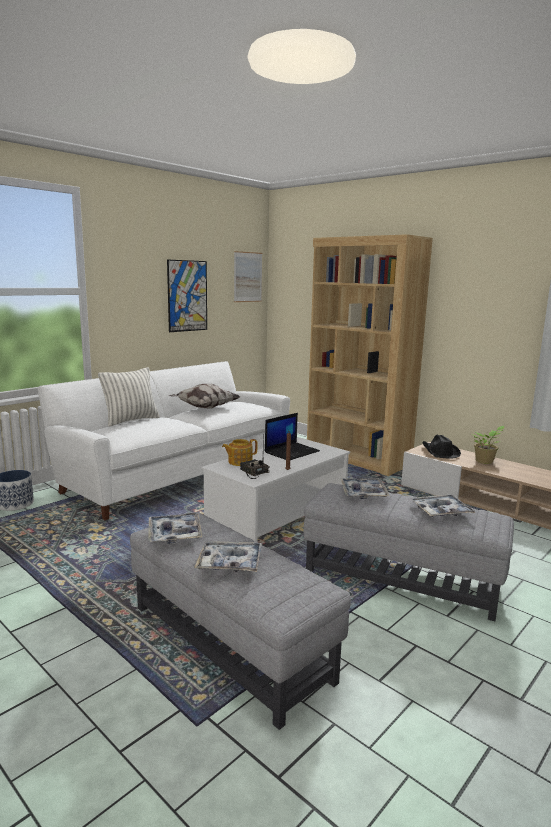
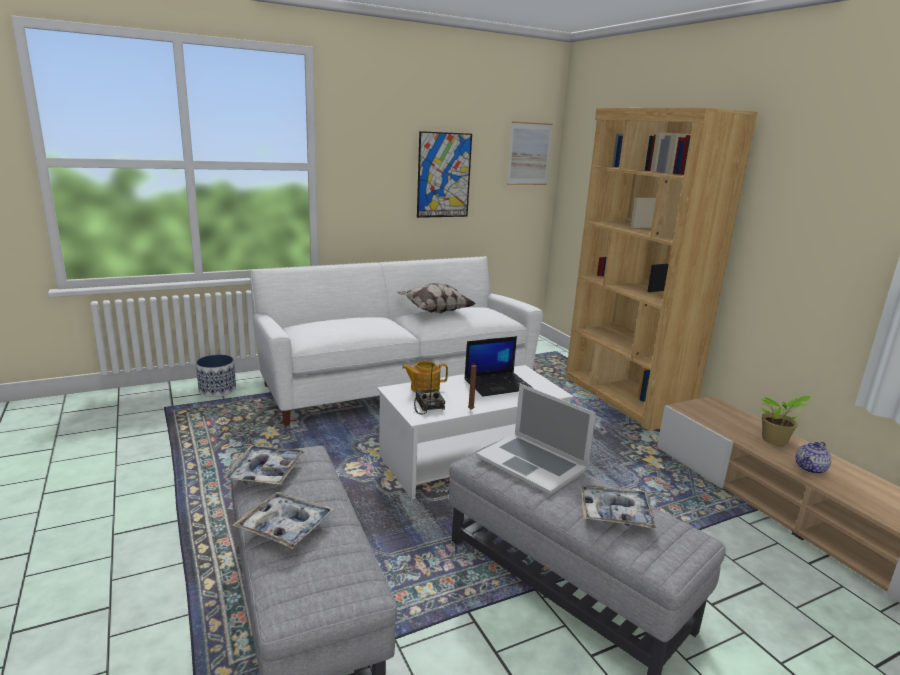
camera: 20 degrees right, 5 degrees up
(131, 420) = (341, 317): pillow -> none
(363, 493) = (532, 462): tray -> laptop
(439, 452) = (716, 414): black hat -> none
(515, 473) = (810, 468): none -> teapot

